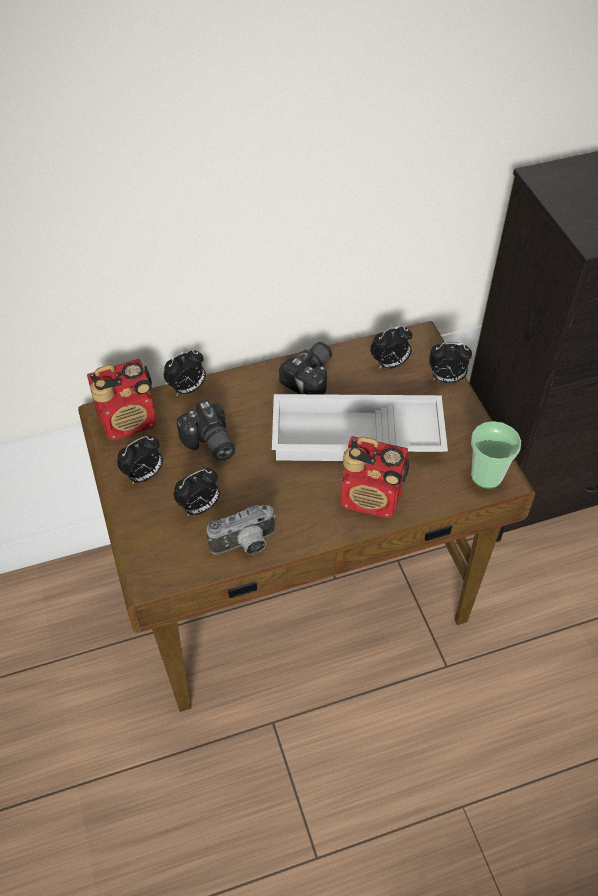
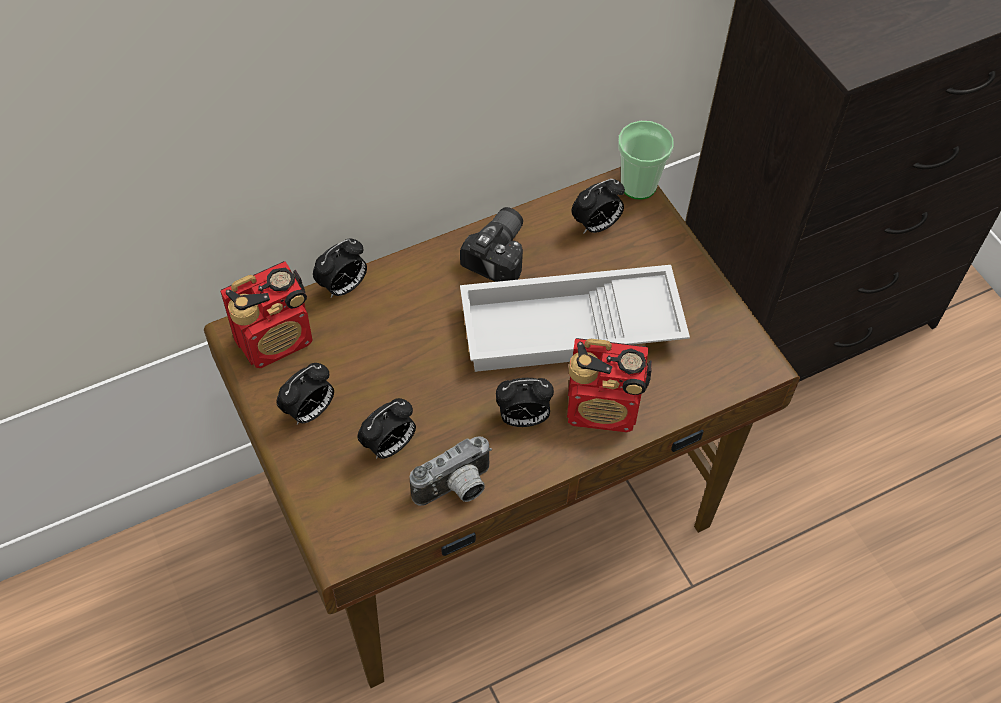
camera: 10 degrees left, 5 degrees up
(209, 444) = (385, 359): camera -> none
(446, 379) = (670, 238): alarm clock -> alarm clock (522, 418)
(486, 476) = (738, 362): cup -> cup (638, 185)

